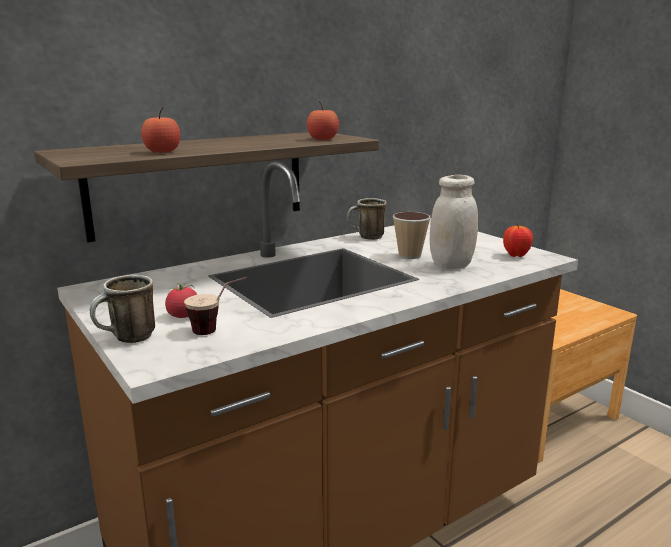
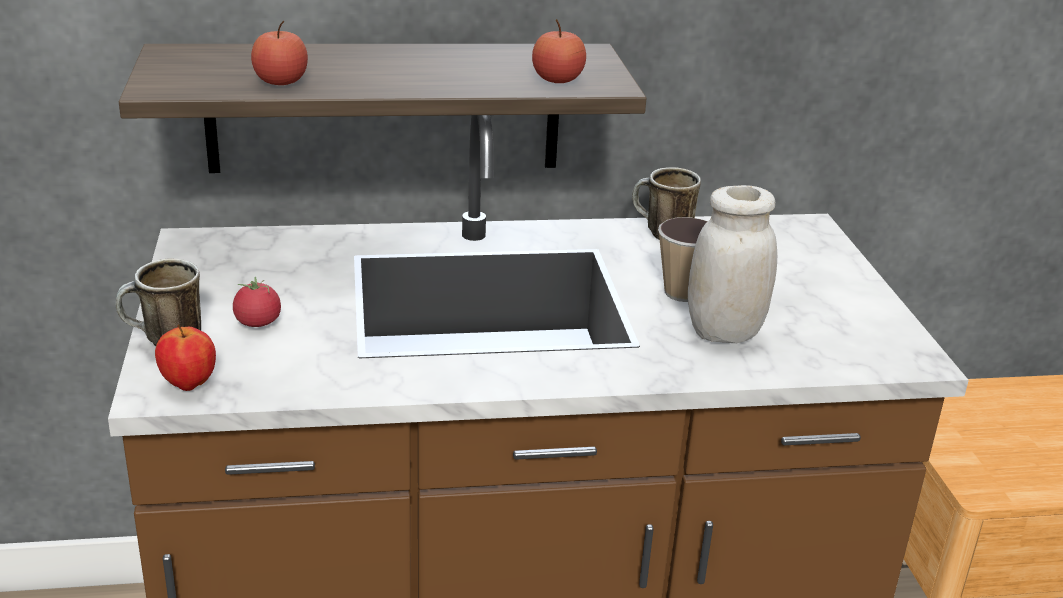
camera: 25 degrees right, 10 degrees up
(218, 331) = (274, 361): cup -> none
(516, 255) = (863, 340): apple -> apple (189, 384)

